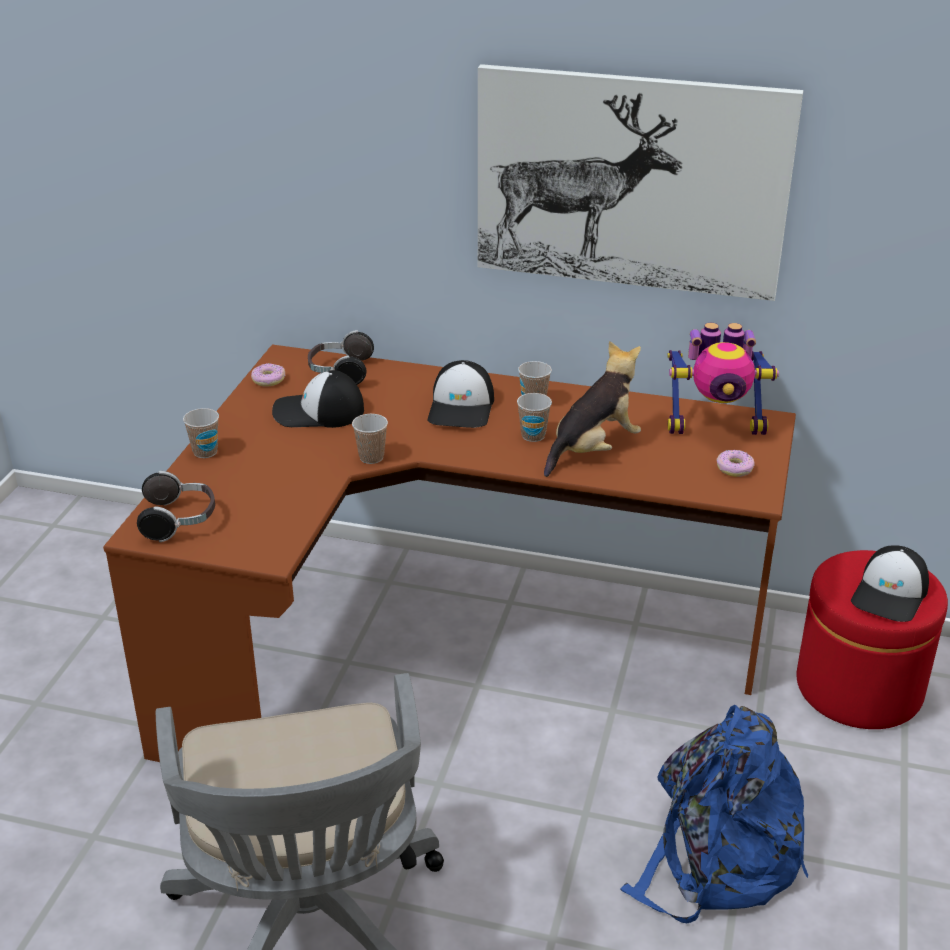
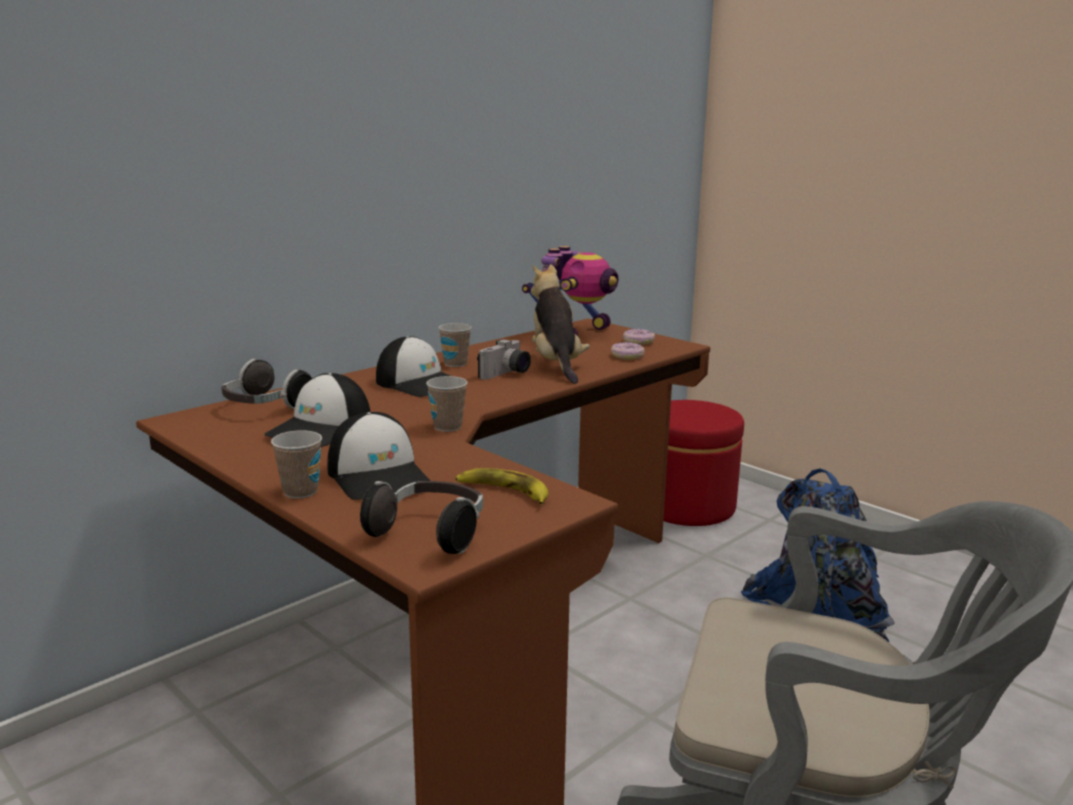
camera: 60 degrees left, 15 degrees down
(265, 524) = (504, 492): none -> banana
(268, 380) = (209, 435): donut -> donut (627, 356)
(533, 436) = (506, 374): cup -> camera
(630, 182) = (469, 138): picture -> none
(890, 594) = (705, 413): cap -> cap (379, 476)

